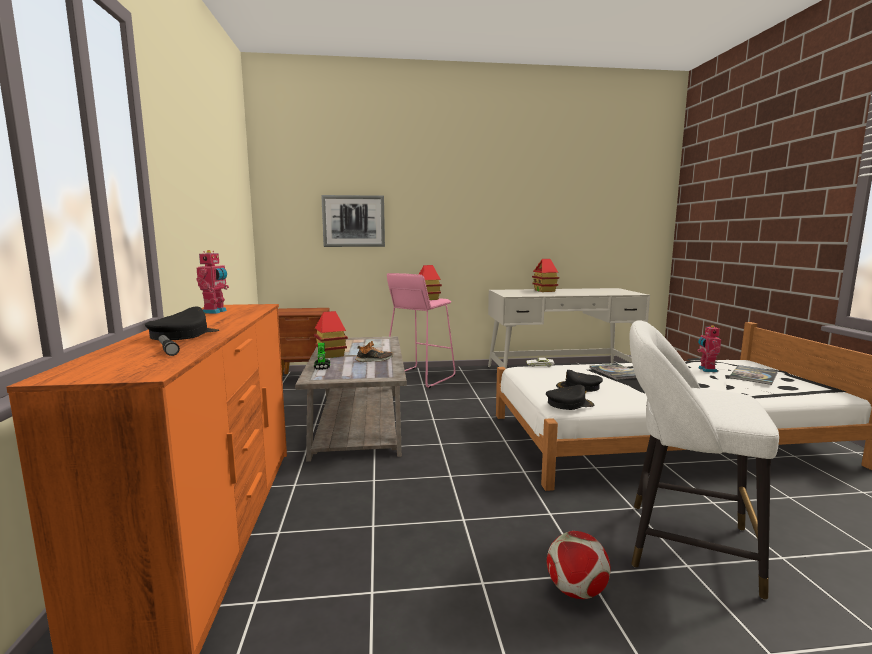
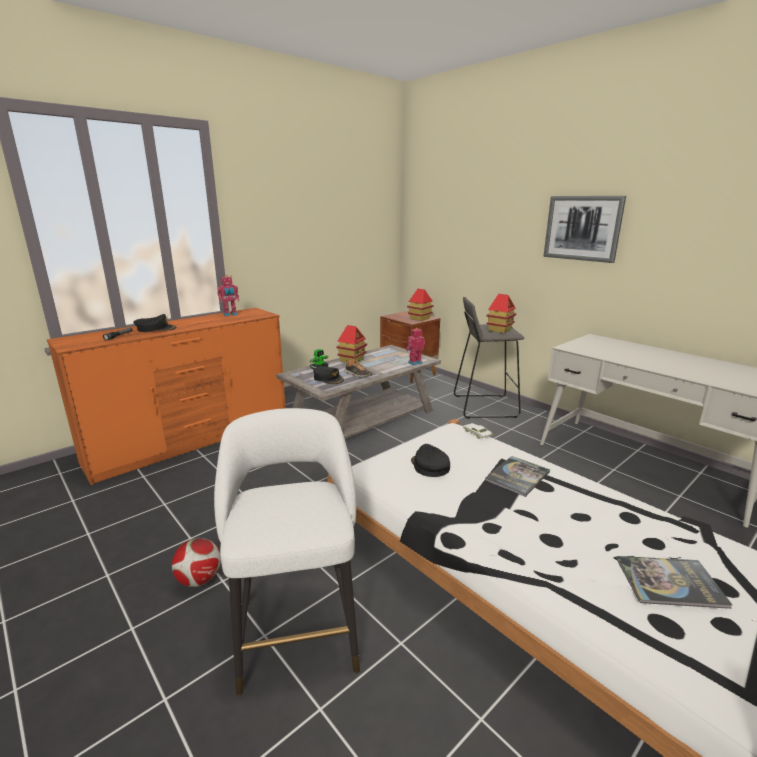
camera: 55 degrees right, 10 degrees up
(353, 221) = (468, 238): picture -> picture (582, 228)
(419, 377) = (484, 406): pink stool -> grey stool
(544, 291) = (647, 352): toy house -> toy house (420, 319)
(569, 404) = (372, 471): black cap -> black cap (328, 378)
(706, 370) = (638, 537): toy robot -> toy robot (414, 362)

